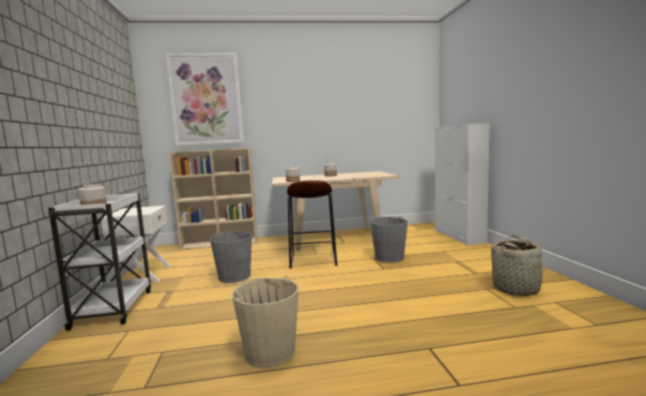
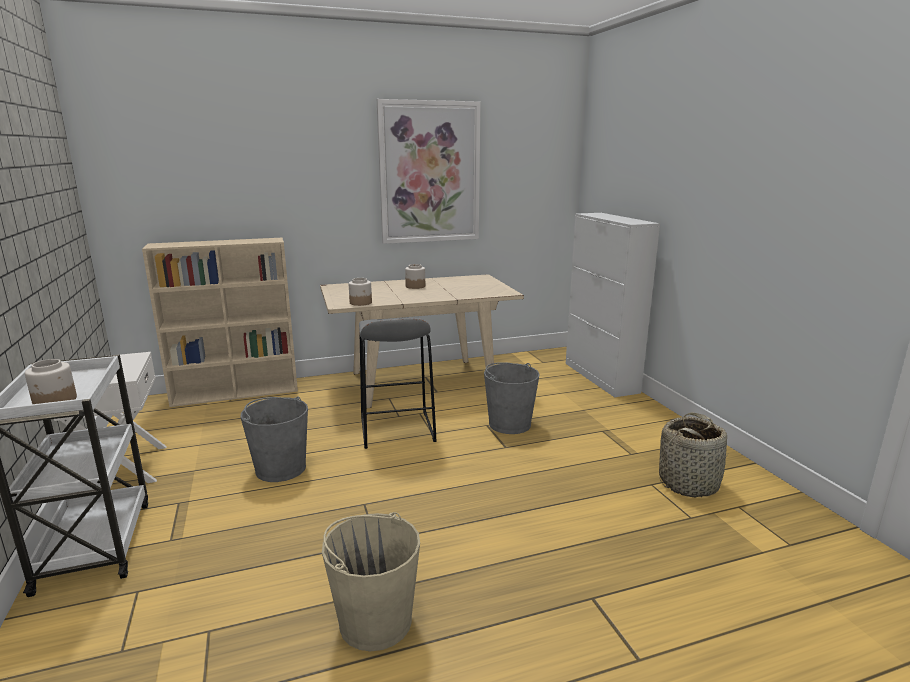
camera: 10 degrees left, 10 degrees up
(206, 99) = (202, 152): picture -> picture (429, 173)
(313, 260) = (396, 429): brown stool -> grey stool

